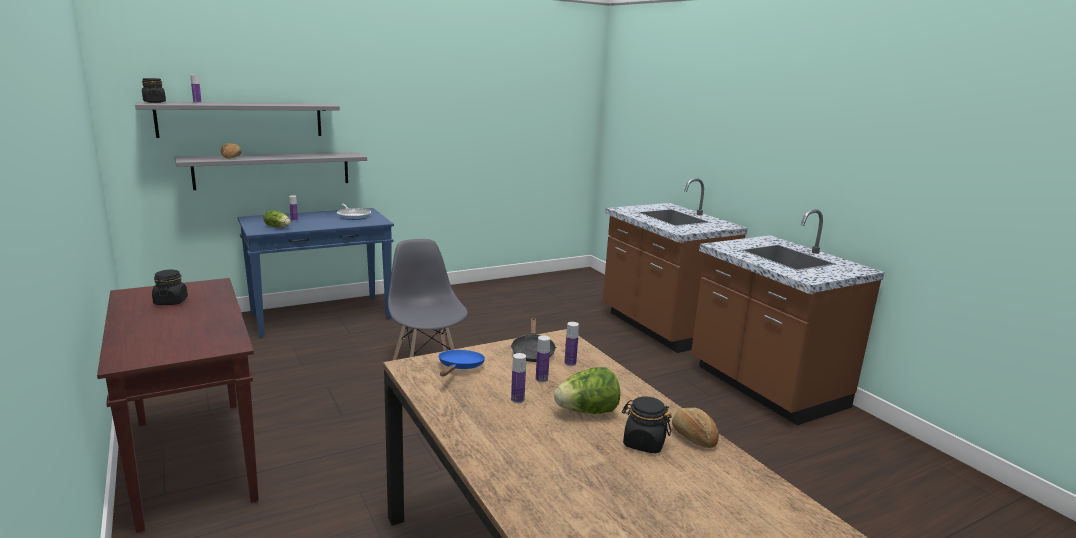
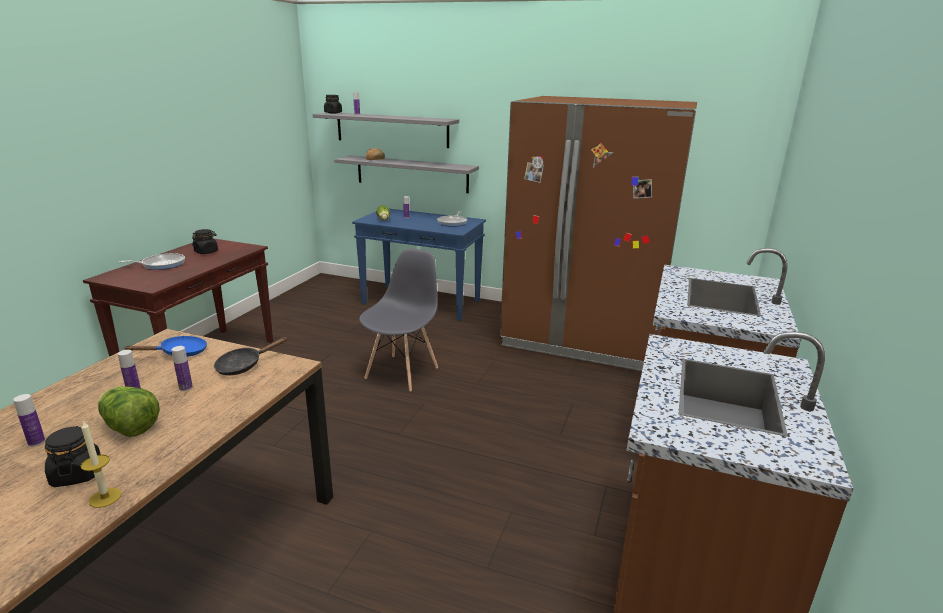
camera: 50 degrees right, 5 degrees up
(156, 328) = (161, 264): none -> frying pan
(504, 297) = (583, 338): none -> brown fridge
(570, 363) = (234, 387): bottle -> bottle (36, 442)
(693, 437) = (105, 497): bread -> candle

